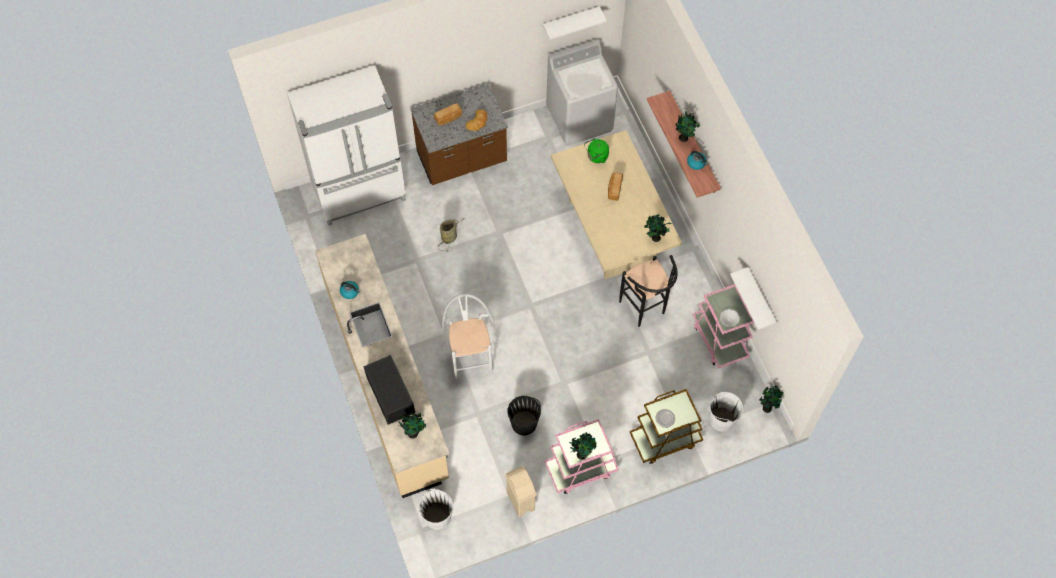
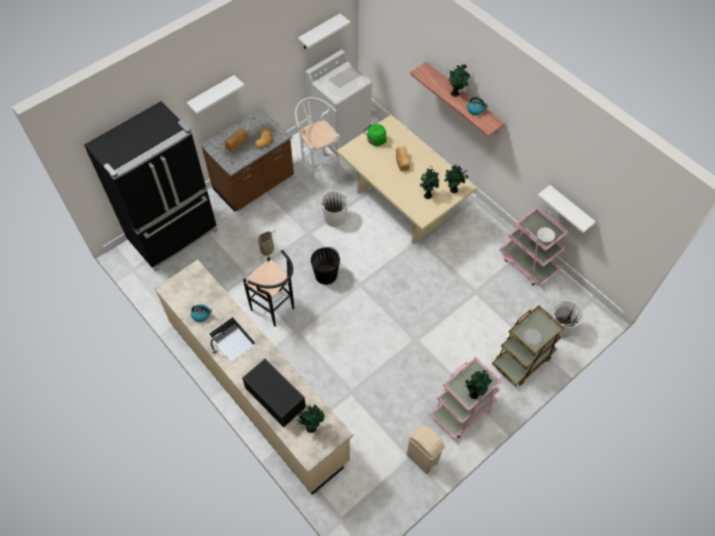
camera: 20 degrees left, 5 degrees down
(360, 192) = (174, 236): white fridge -> black fridge
(432, 65) = (212, 95): none -> white shelf
(437, 516) = (351, 500): white bucket -> white bucket (334, 218)
(470, 357) = (325, 345): white stool -> white stool (318, 165)
(524, 423) = (396, 387): black bucket -> black bucket (326, 275)
(645, 310) = (457, 259): black stool -> black stool (276, 310)
(767, 407) = (592, 306): potted plant -> potted plant (427, 195)

